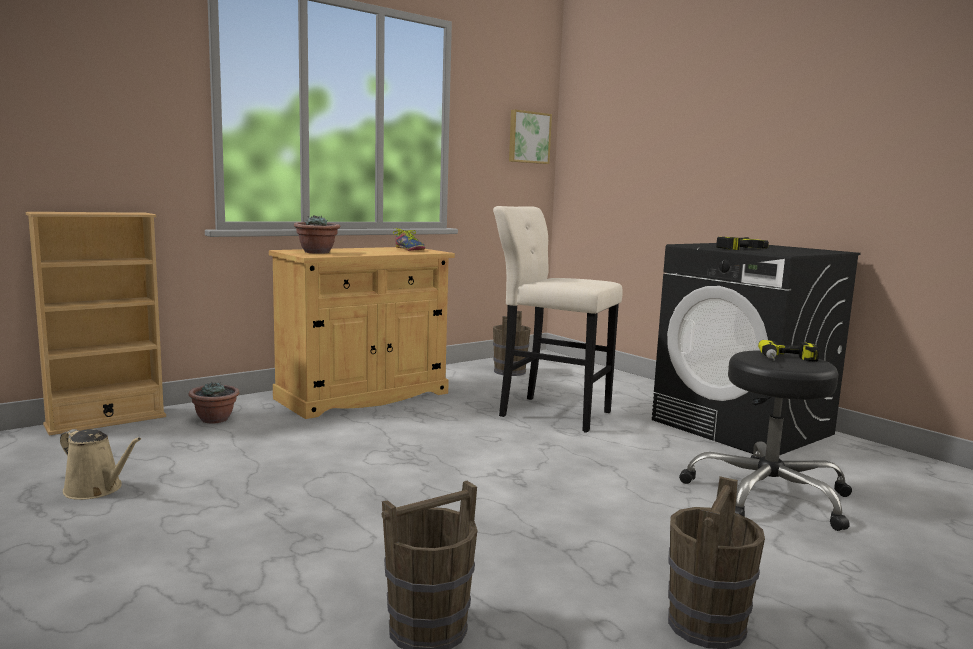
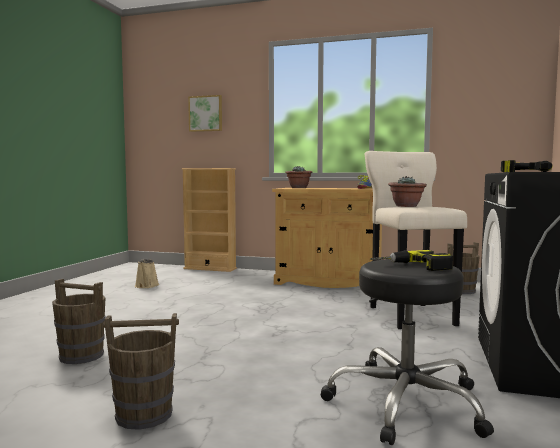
camera: 55 degrees right, 5 degrees down
(215, 419) = (242, 276): potted plant -> potted plant (406, 206)
(528, 137) = (517, 101): picture -> picture (206, 113)

